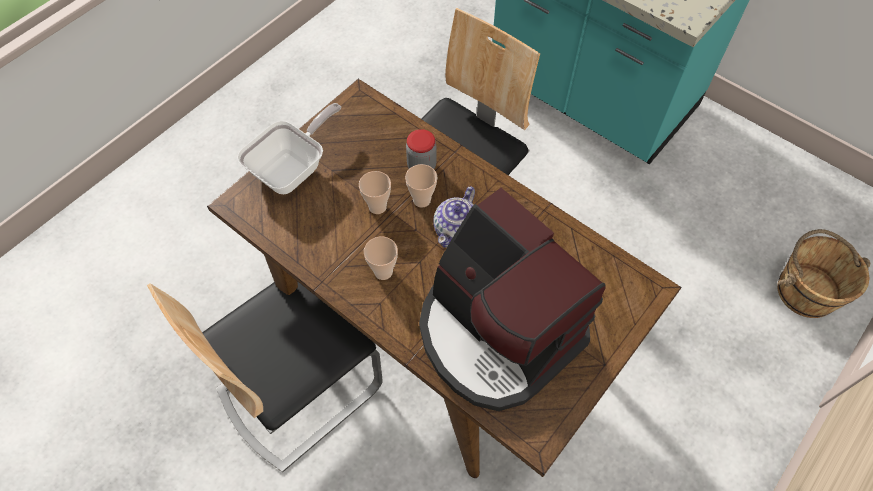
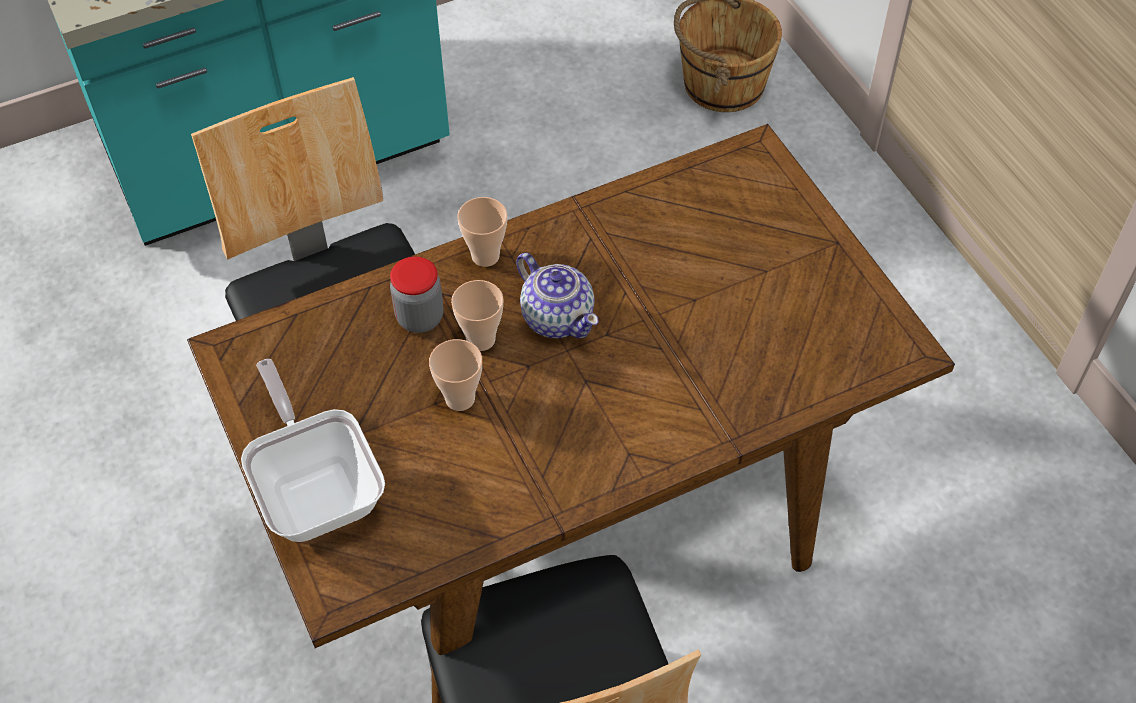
camera: 65 degrees left, 5 degrees down
(383, 271) = (578, 430): cup -> cup (485, 256)
(497, 333) = (742, 334): coffee machine -> none

